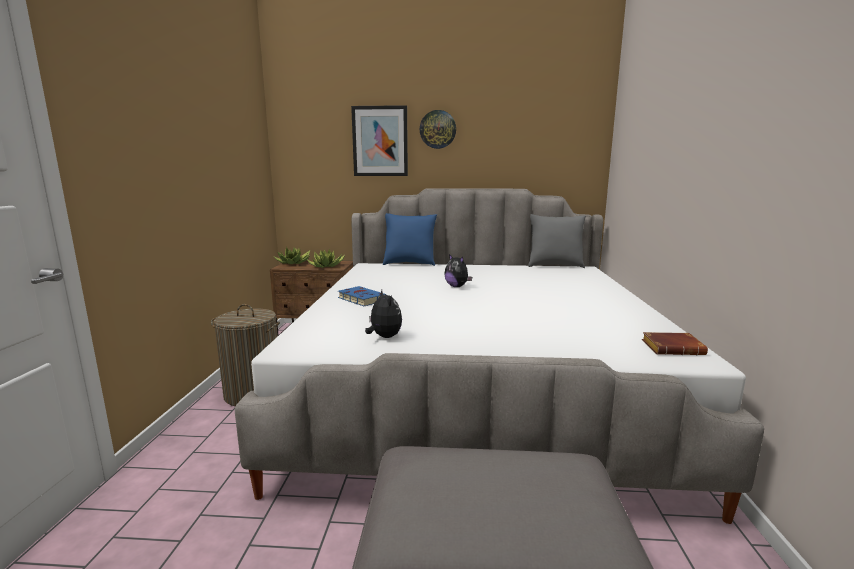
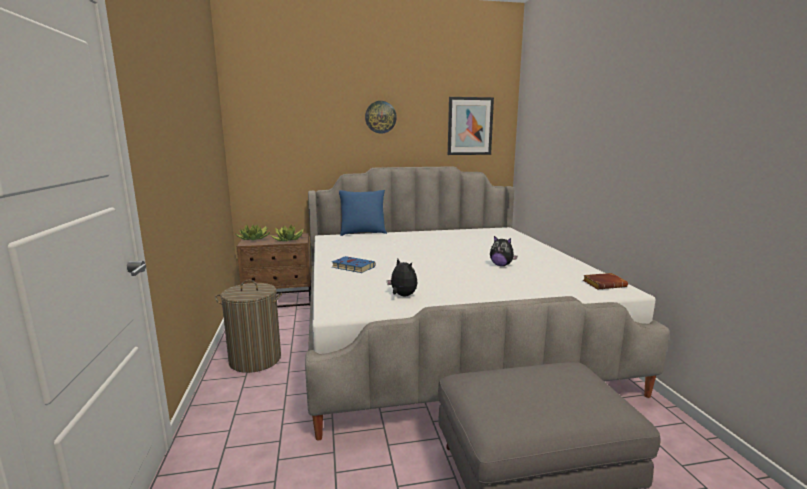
camera: 15 degrees left, 0 degrees up
(380, 141) = (330, 127): picture -> picture (470, 126)
(457, 286) = (420, 251): plush toy -> plush toy (501, 265)
(554, 266) = (480, 228): grey pillow -> none

